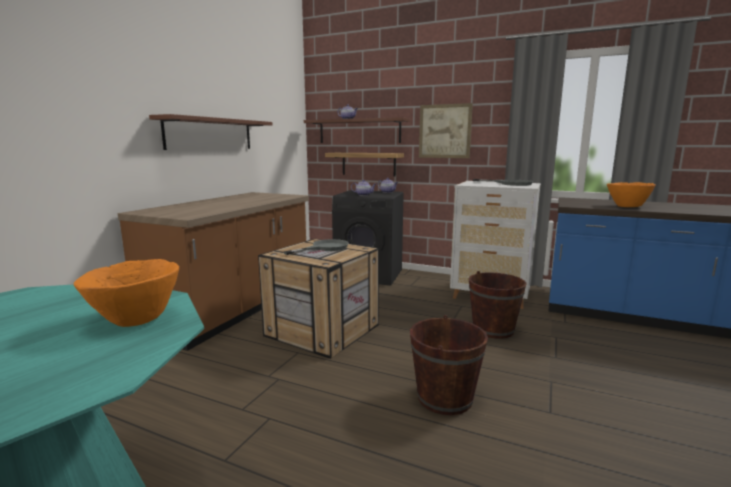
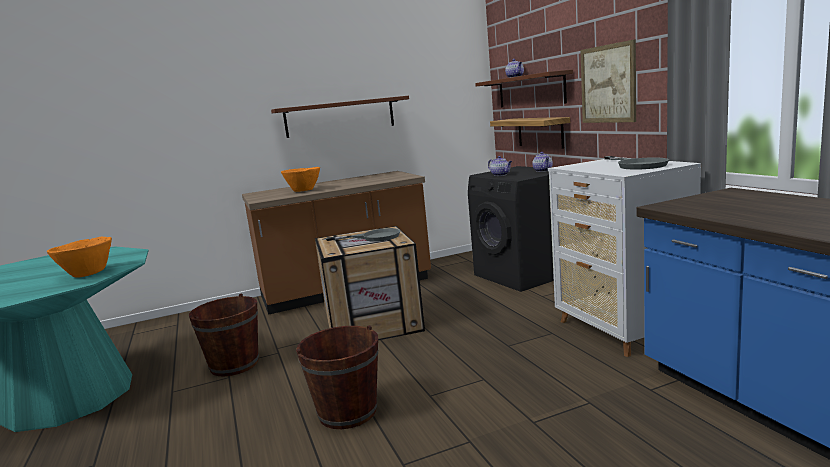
camera: 45 degrees right, 0 degrees up
(493, 329) = (529, 369): brown bucket -> brown bucket (234, 365)
(627, 206) = (753, 214): orange bowl -> orange bowl (303, 191)

